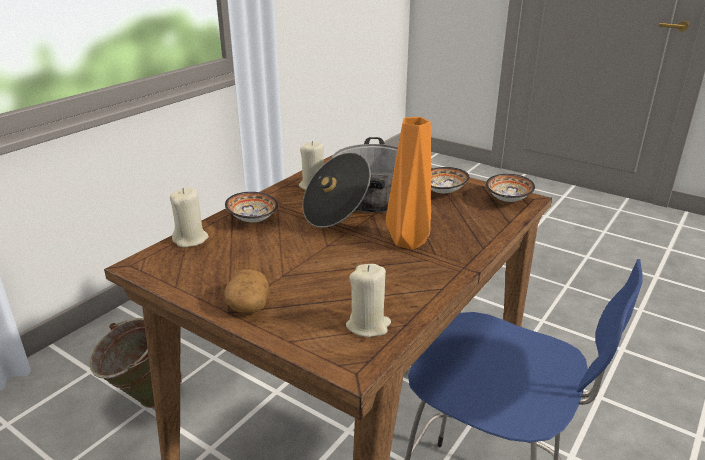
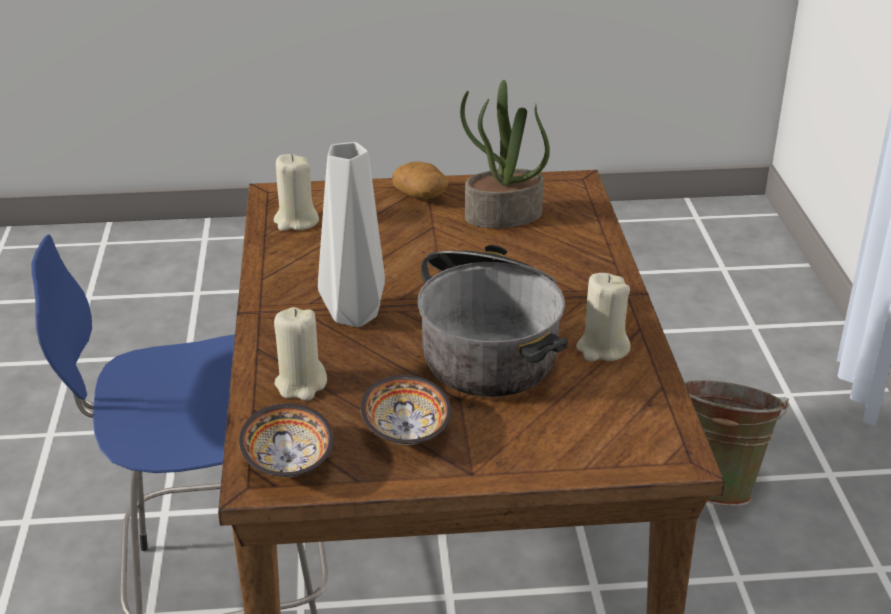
camera: 140 degrees right, 5 degrees up
(191, 239) = (585, 218): beige candle -> beige candle (301, 384)
(230, 262) = (503, 216): none -> potted plant
(252, 220) = (573, 263): bowl -> none
(408, 241) = (357, 316): orange vase -> grey vase

